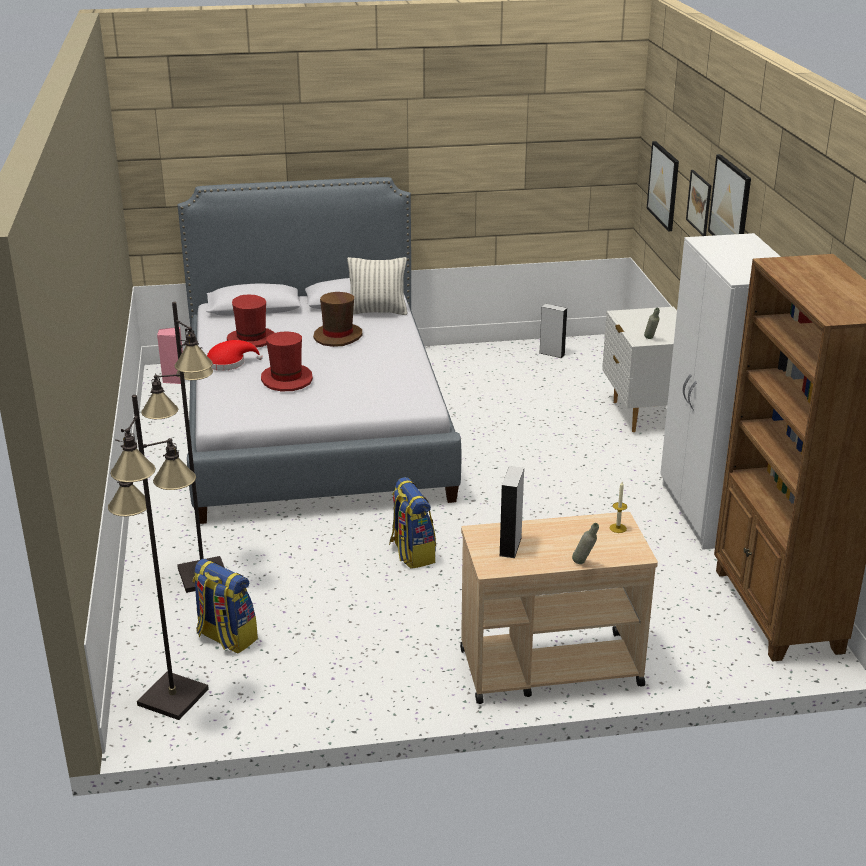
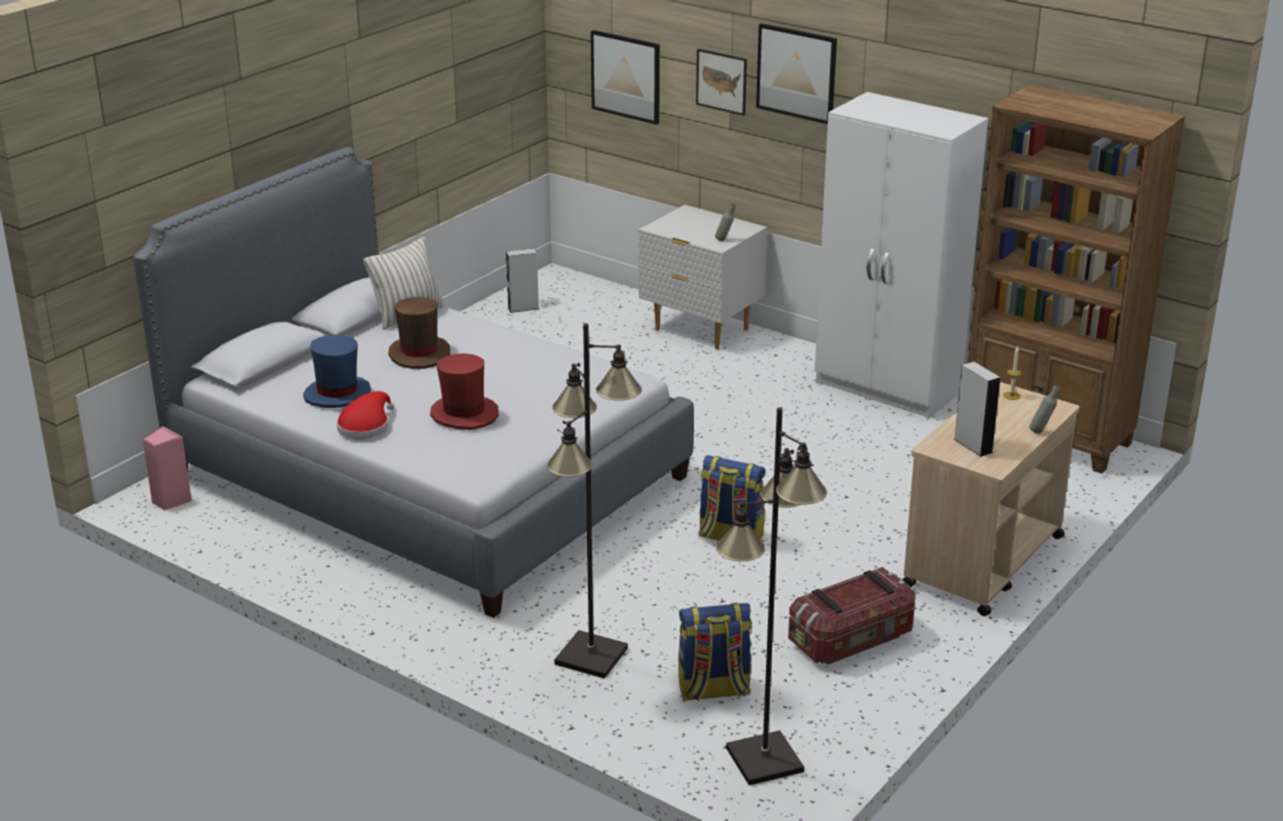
camera: 45 degrees left, 0 degrees up
(251, 340) = (337, 394): red hat -> blue hat
(361, 662) = (852, 640): none -> storage box

